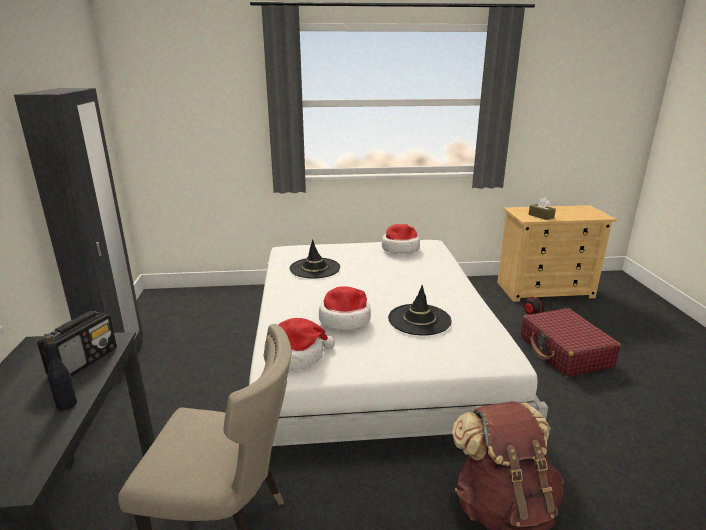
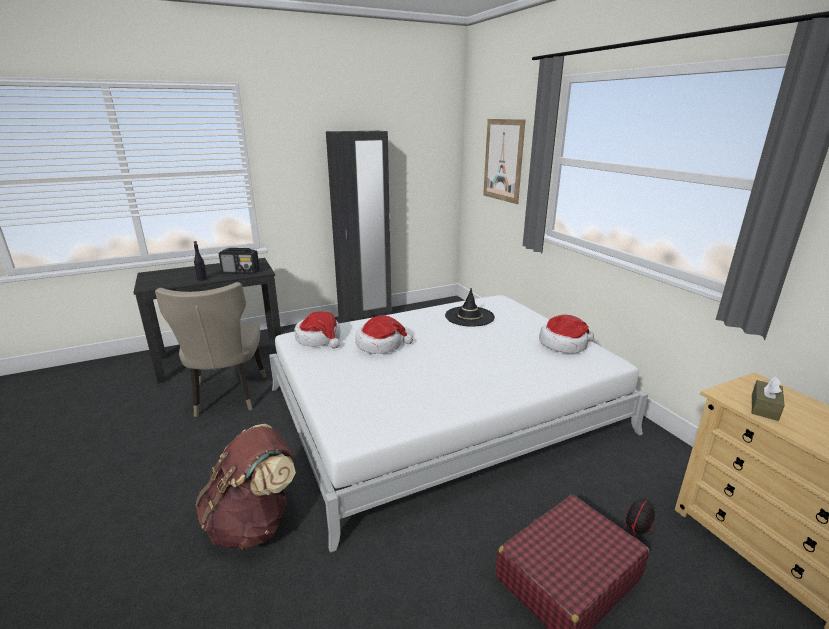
camera: 70 degrees right, 0 degrees up
(204, 112) = (503, 160): none -> picture
(419, 320) = (402, 378): black hat -> none

